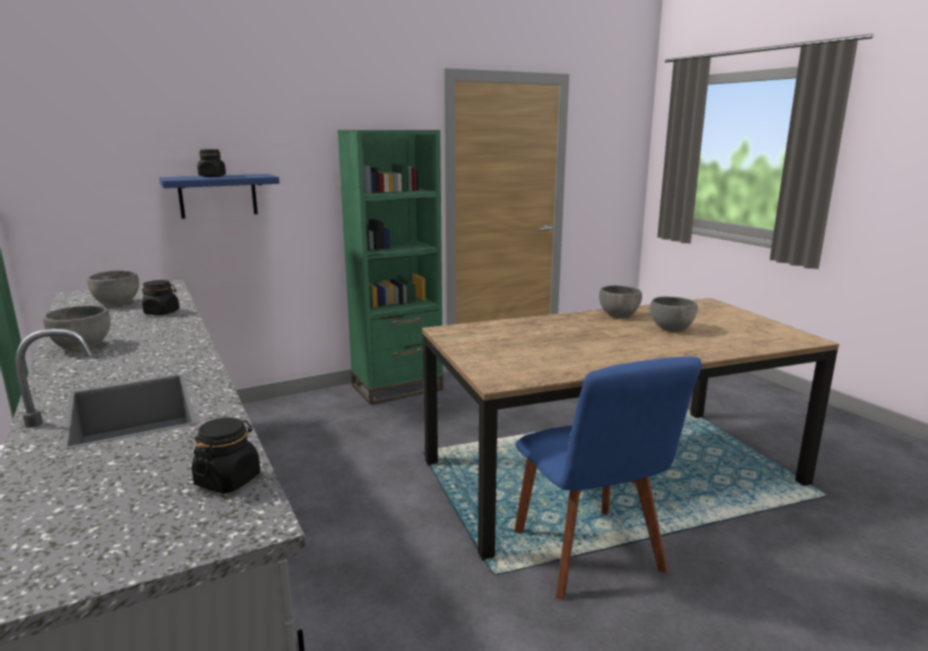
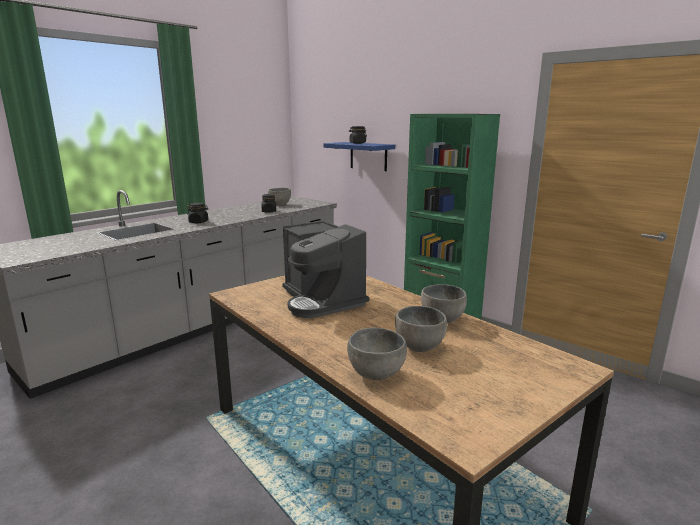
camera: 70 degrees right, 0 degrees up
(82, 348) = (210, 213): grey bowl -> grey bowl (375, 374)
(228, 480) = (56, 252): black jar -> black jar (198, 222)
(550, 345) = (322, 300): none -> coffee machine
(590, 556) = (235, 459): blue chair -> none

